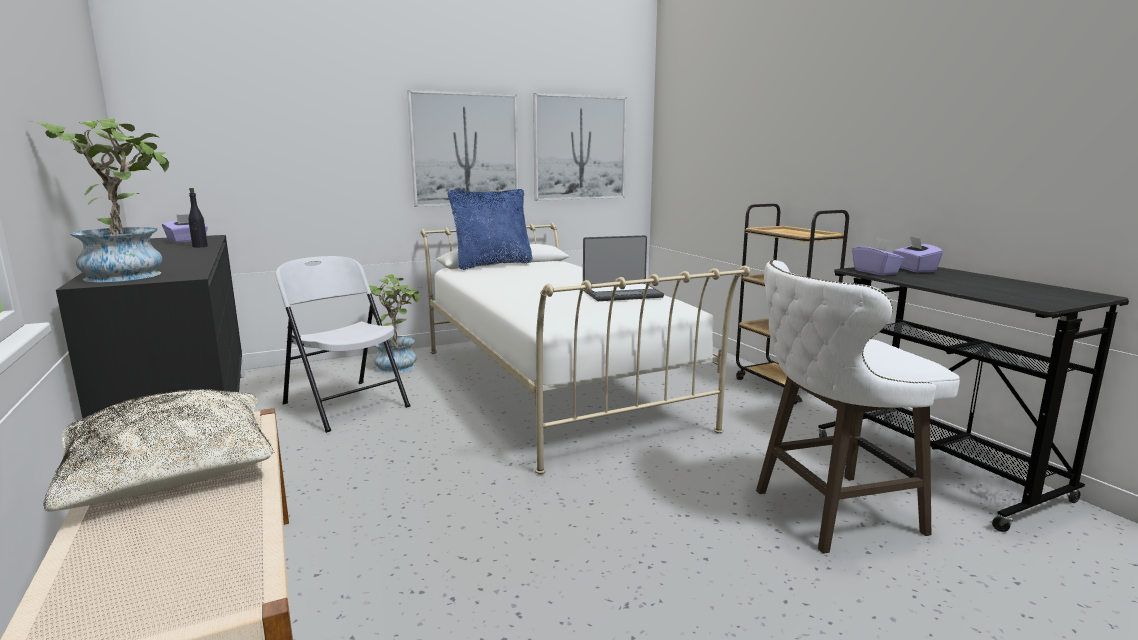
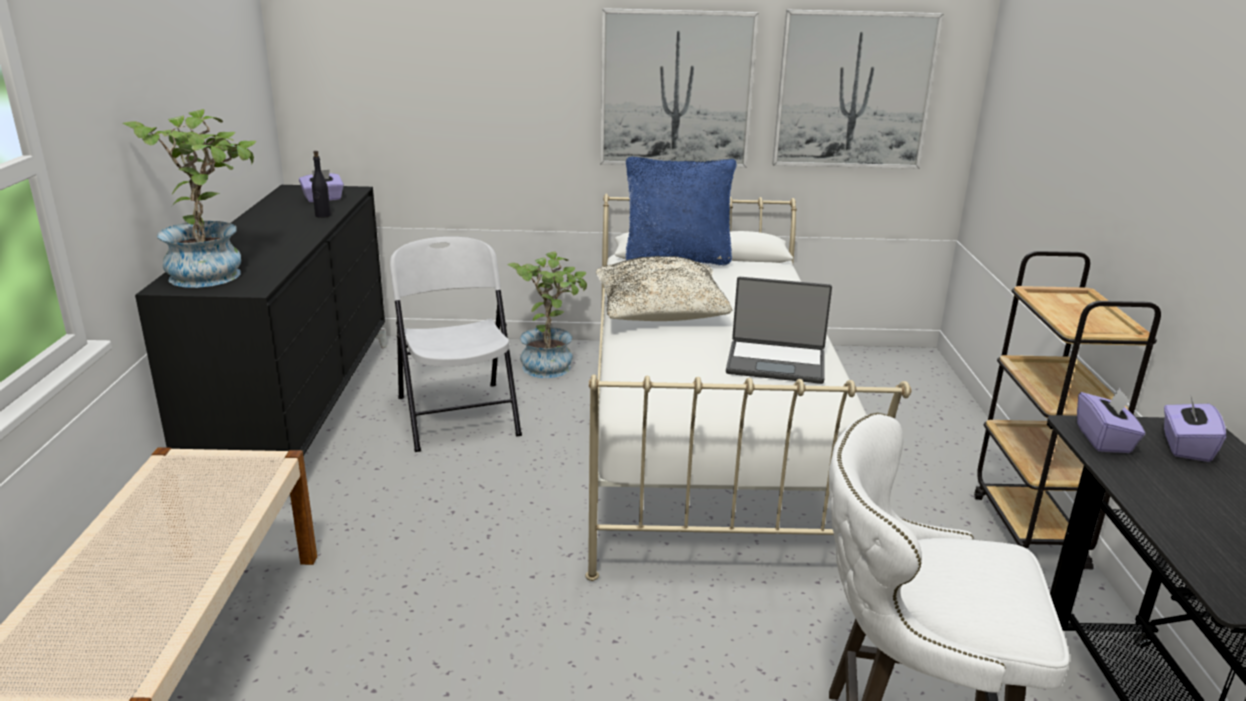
camera: 25 degrees right, 10 degrees up
(172, 468) = (171, 512): beige pillow -> beige pillow (662, 309)

